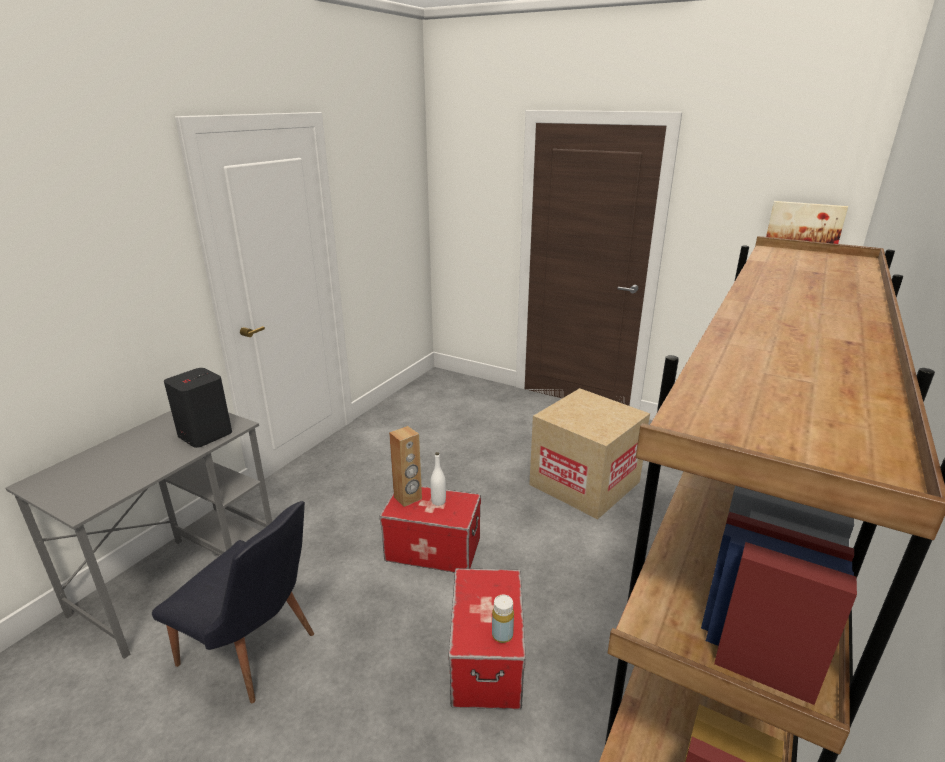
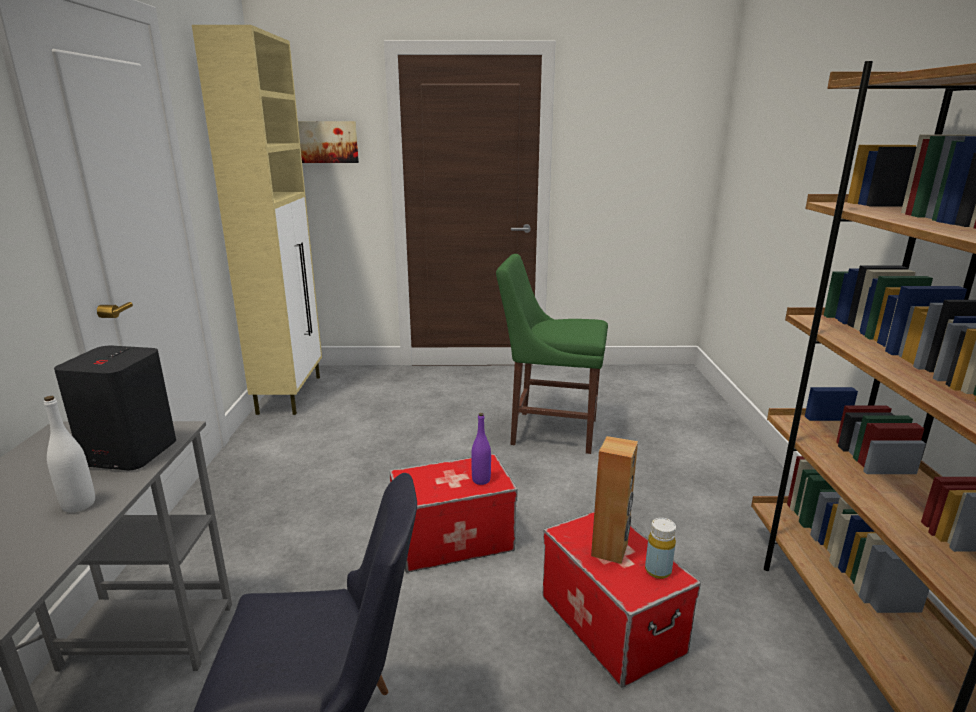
camera: 30 degrees left, 5 degrees down
(408, 498) = (418, 481): brown speaker -> brown speaker (610, 550)
(417, 393) = (290, 394): none -> beige cabinet
(438, 501) = (456, 473): white bottle -> white bottle (79, 505)
(450, 513) = (481, 480): none -> purple bottle
(584, 483) = (549, 430): cardboard box -> green chair
(804, 225) = (675, 145): picture -> picture (327, 142)

